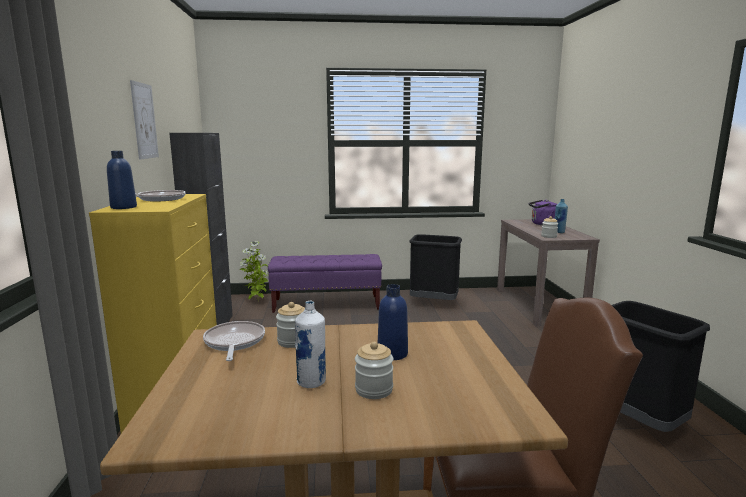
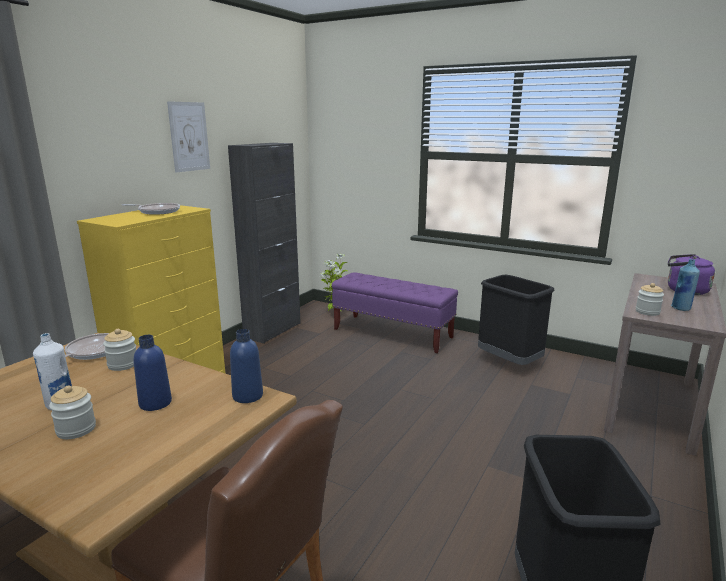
camera: 35 degrees right, 5 degrees up
(123, 207) = (108, 218): blue bottle -> blue bottle (247, 396)

